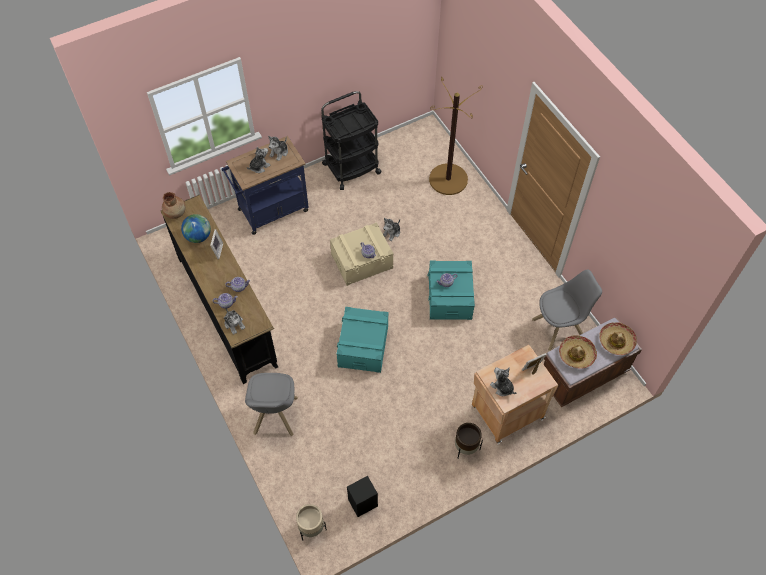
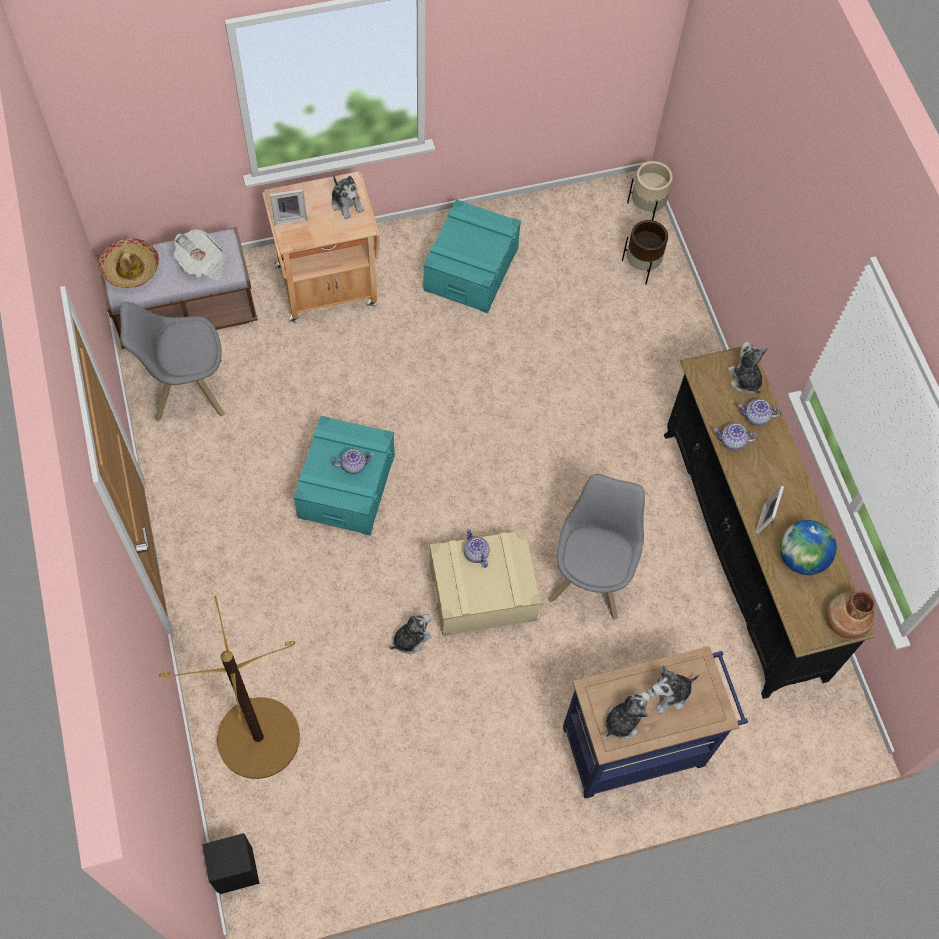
camera: 170 degrees left, 5 degrees up
(275, 416) = (678, 361): grey chair -> grey chair (591, 577)
(352, 169) = (451, 816): black cart -> none
(363, 346) = (518, 435): turquoise storage box -> turquoise storage box (471, 269)
(363, 502) = (569, 222): black speaker -> black speaker (234, 871)
(466, 447) = (405, 255): brown planter -> brown planter (641, 267)
(576, 354) = (202, 264): hat -> newspaper

